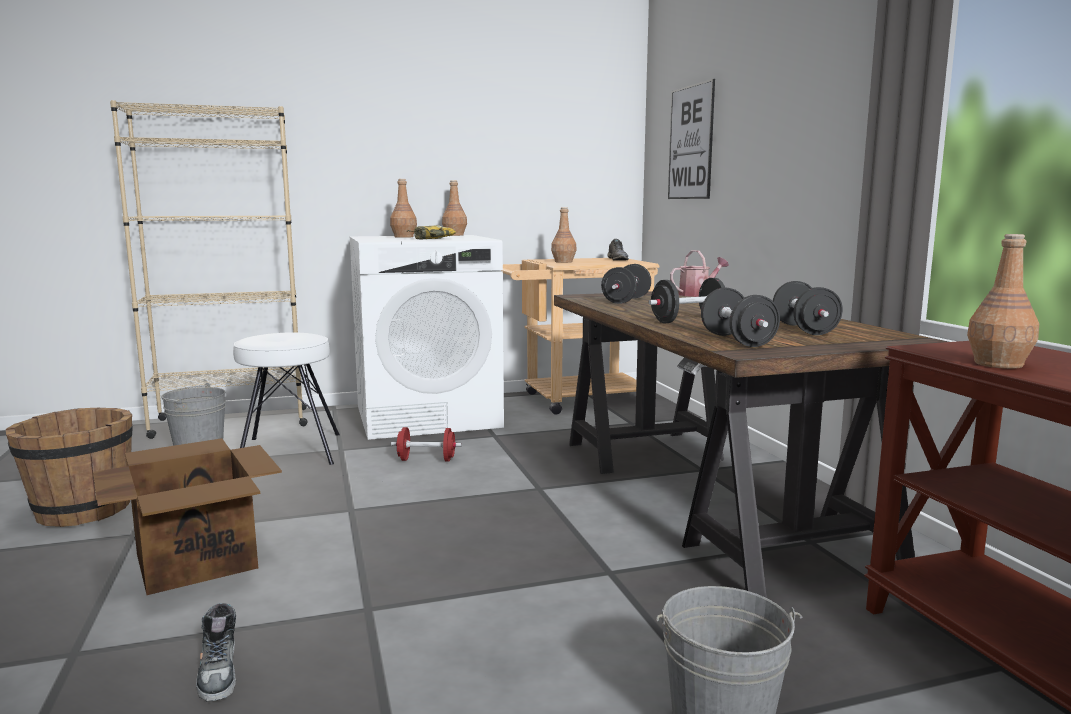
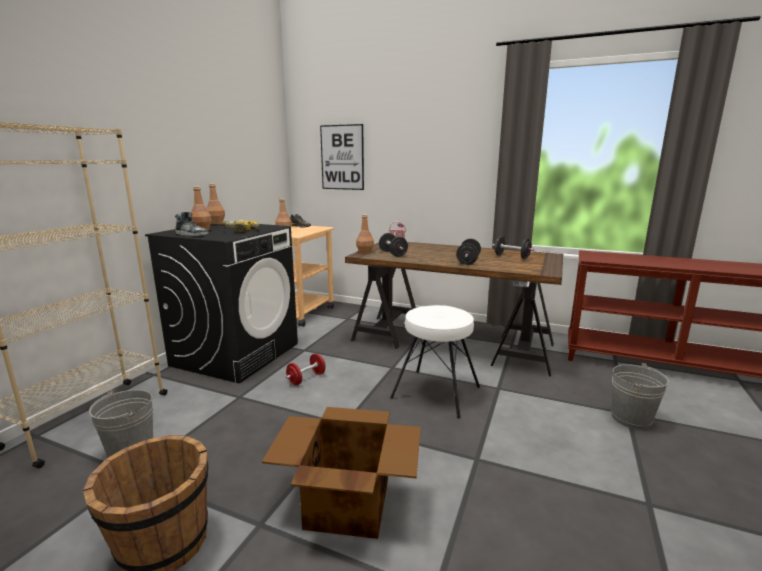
camera: 50 degrees left, 5 degrees up
(219, 673) = (508, 530): shoe -> shoe (192, 234)
(289, 451) = (206, 414): white stool -> white stool (436, 393)
(428, 416) = (236, 354): white washing machine -> black washing machine
(737, 340) = (523, 268): black dumbbell -> none
(997, 364) = (624, 261): brown bottle -> brown bottle (364, 252)

